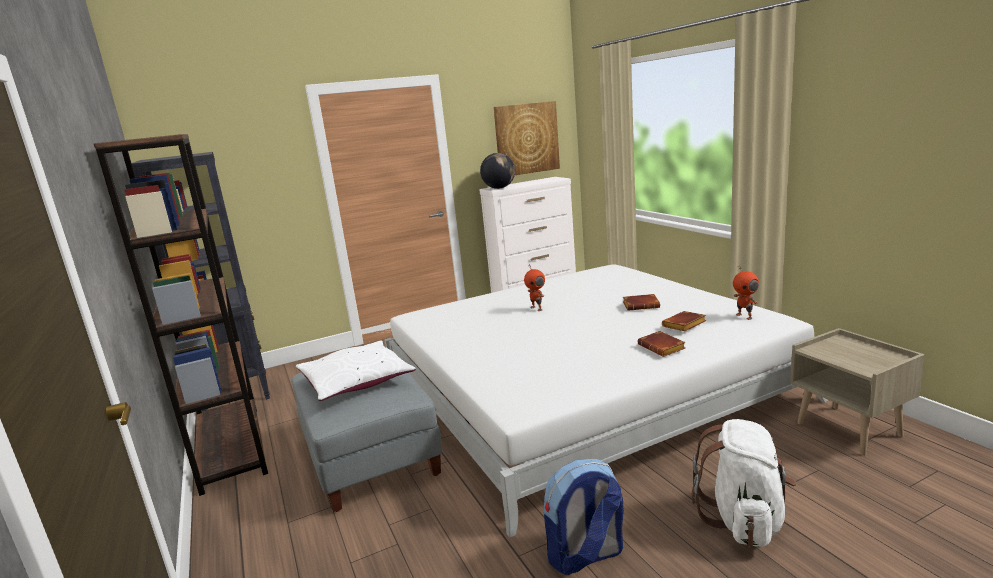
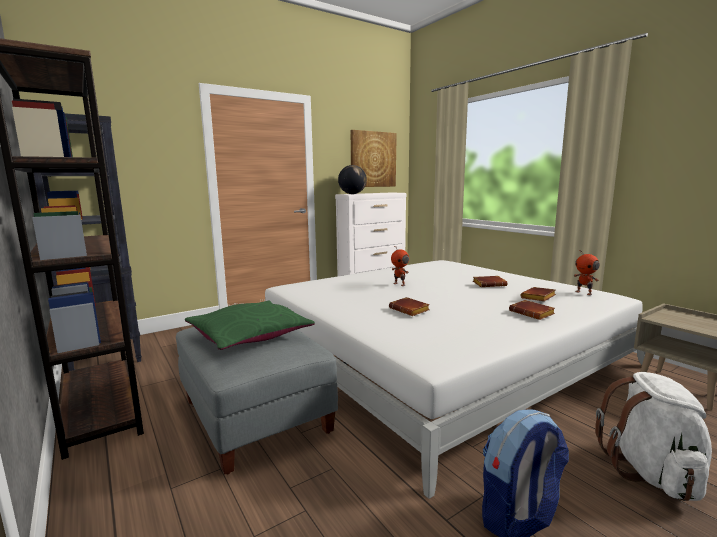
camera: 10 degrees left, 5 degrees down
(356, 381) = (249, 335): white pillow -> green pillow
(530, 346) = (410, 310): none -> brown book

